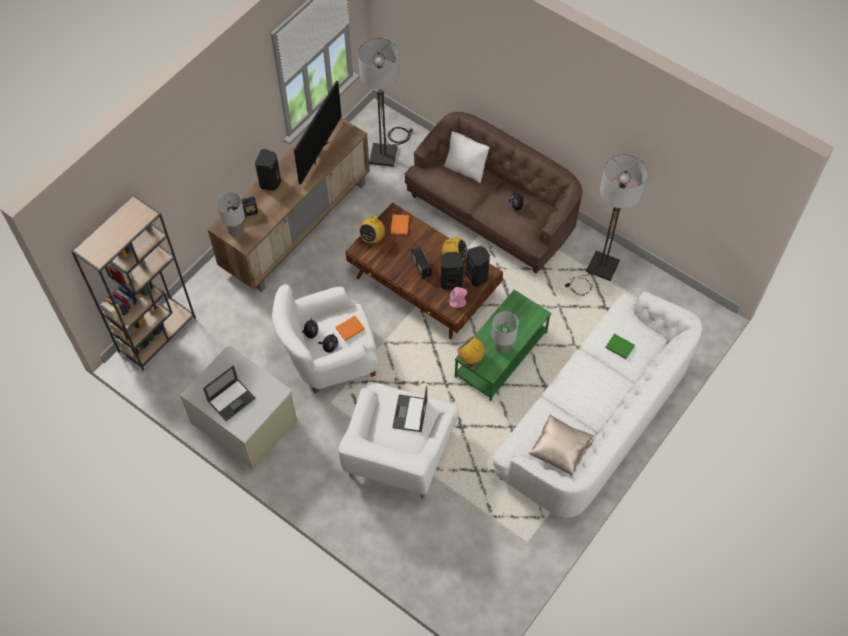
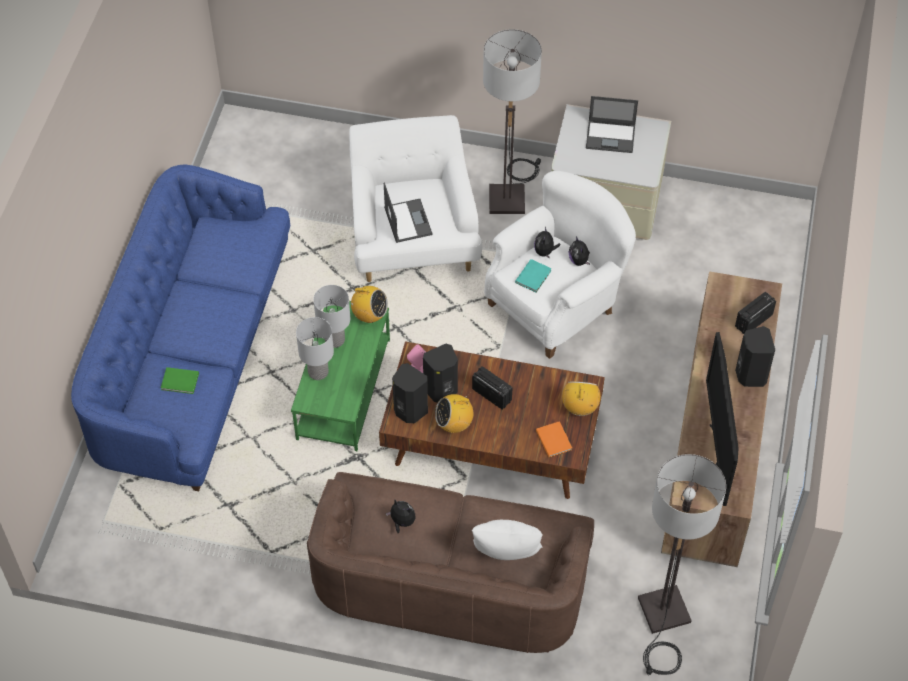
camera: 155 degrees right, 5 degrees down
(157, 334) = (780, 251): bookcase -> none
(232, 399) = (611, 137): laptop -> laptop turned 105 degrees counterclockwise
(236, 231) = (744, 294): grey table lamp -> grey table lamp (318, 374)
(349, 329) = (534, 276): orange book -> turquoise book
(559, 450) = (212, 239): beige pillow -> none
(594, 419) = (193, 357): white sofa -> blue sofa
(595, 272) = (260, 552): floor lamp -> floor lamp (512, 192)

